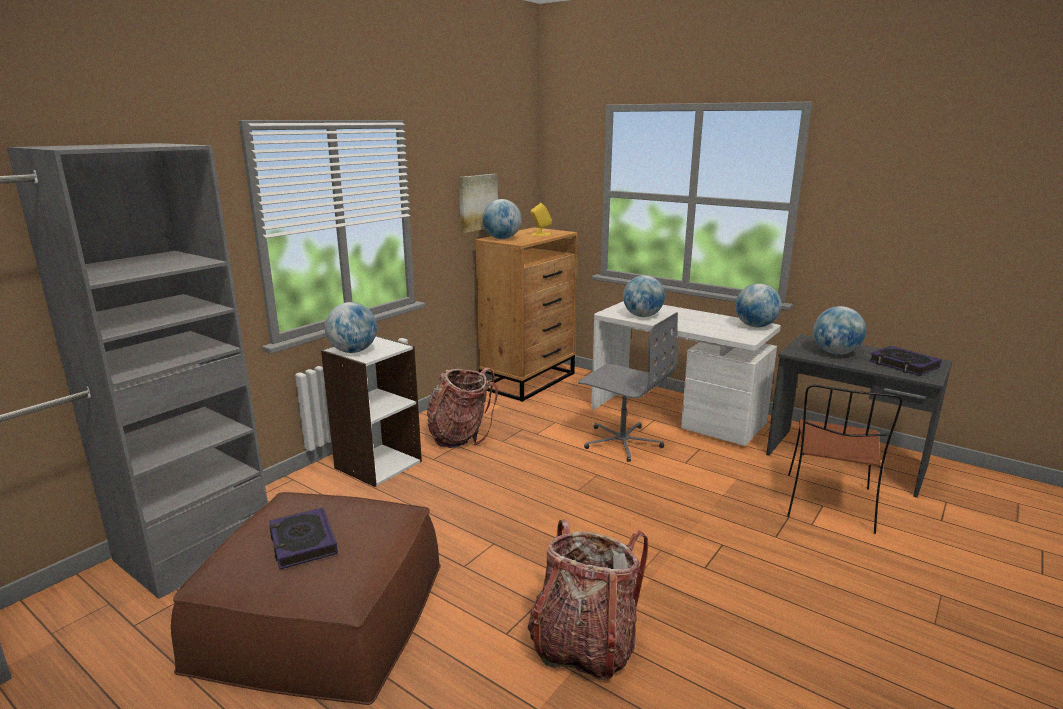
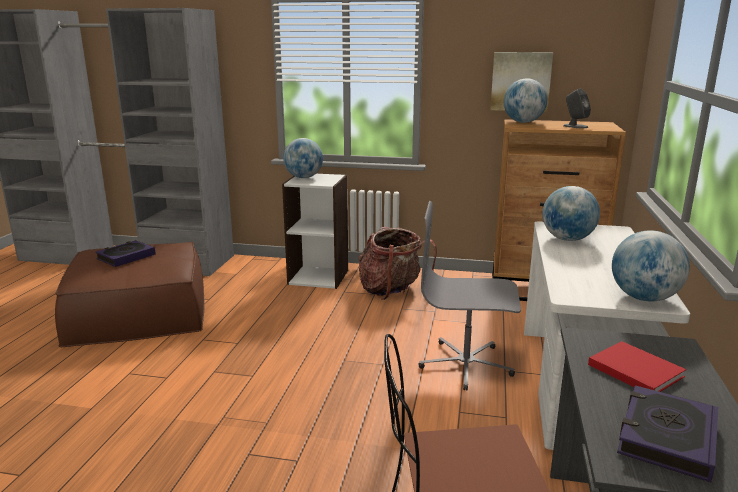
camera: 65 degrees right, 0 degrees up
(541, 234) = (575, 126): yellow speaker -> grey speaker
(584, 644) = (120, 407): backpack -> none
(622, 442) = (466, 364): grey office chair -> grey office chair turned 90 degrees clockwise
(835, 353) = (633, 369): globe -> red book

